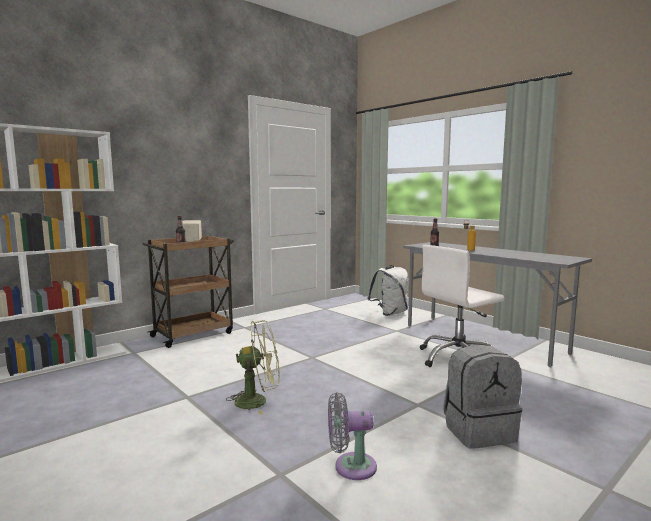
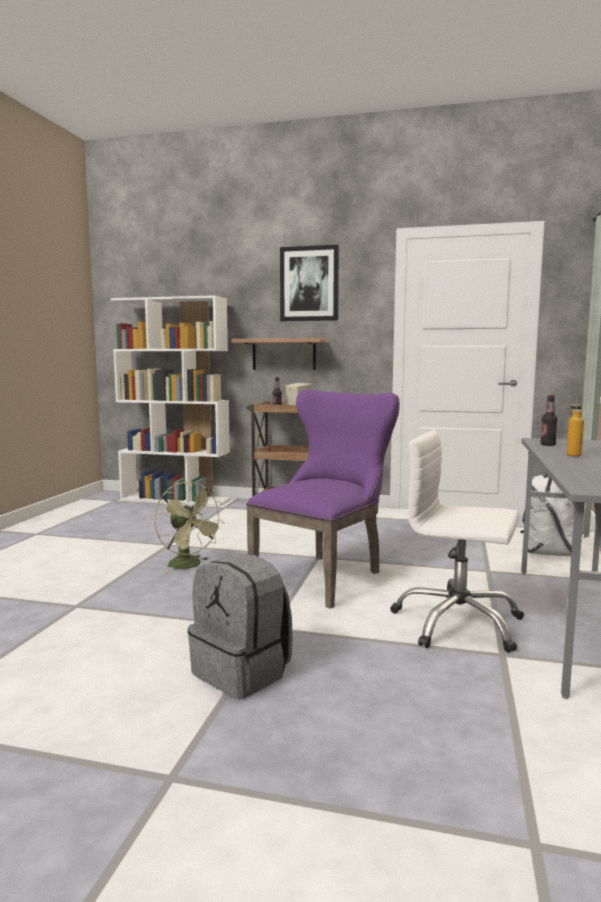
camera: 55 degrees right, 0 degrees up
(162, 194) = (284, 354): none -> shelf
(182, 130) = (309, 284): none -> picture
(349, 365) = (324, 576): none -> purple chair
(350, 467) = (107, 626): grey fan -> none

